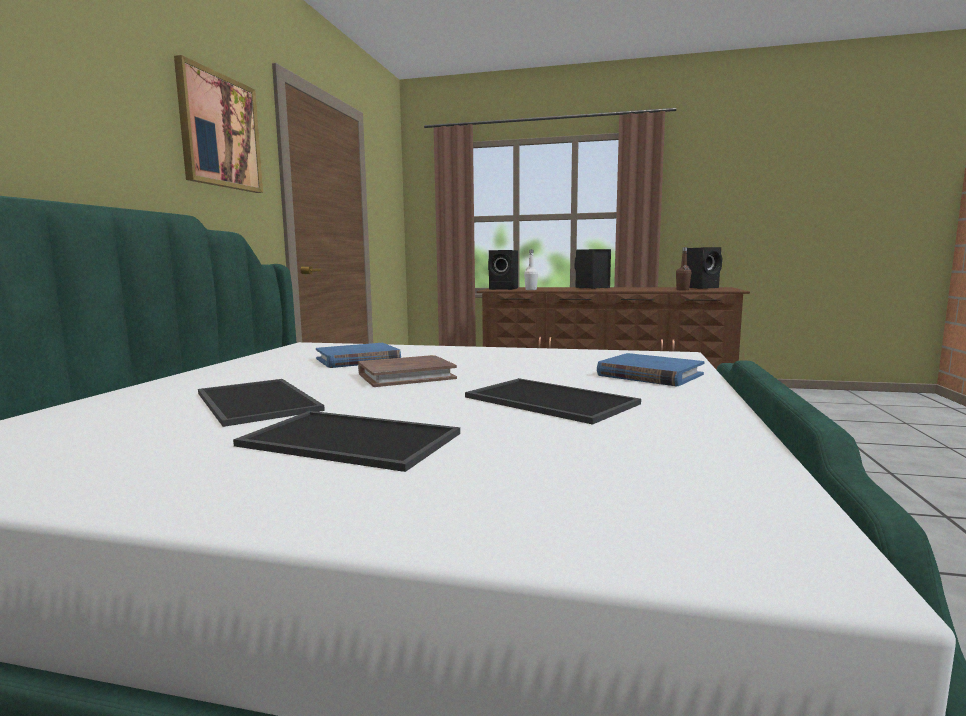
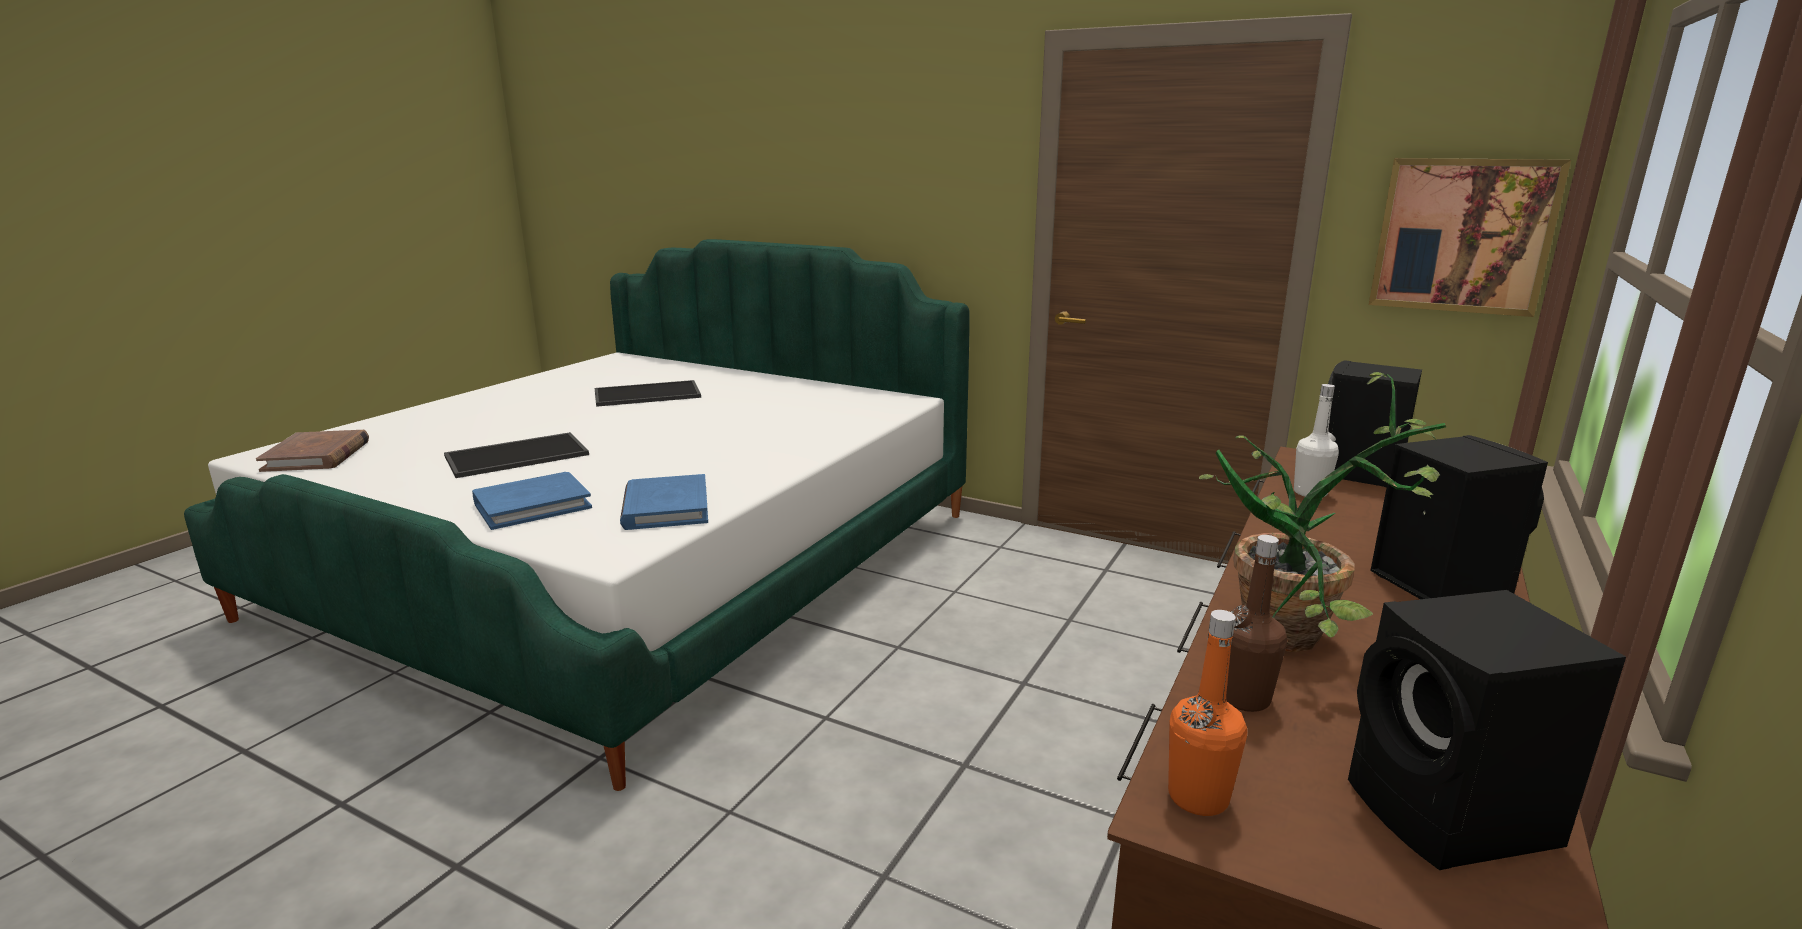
camera: 105 degrees right, 10 degrees up
(219, 131) = (929, 153): picture -> picture (1462, 236)
(346, 440) = (523, 410): tray -> none
(358, 360) = (780, 415): blue book -> blue book (665, 507)
(406, 376) = (675, 426): brown book -> brown book (317, 456)
(646, 289) = (1302, 641): none -> potted plant
(727, 290) = (1198, 797): none -> orange bottle

